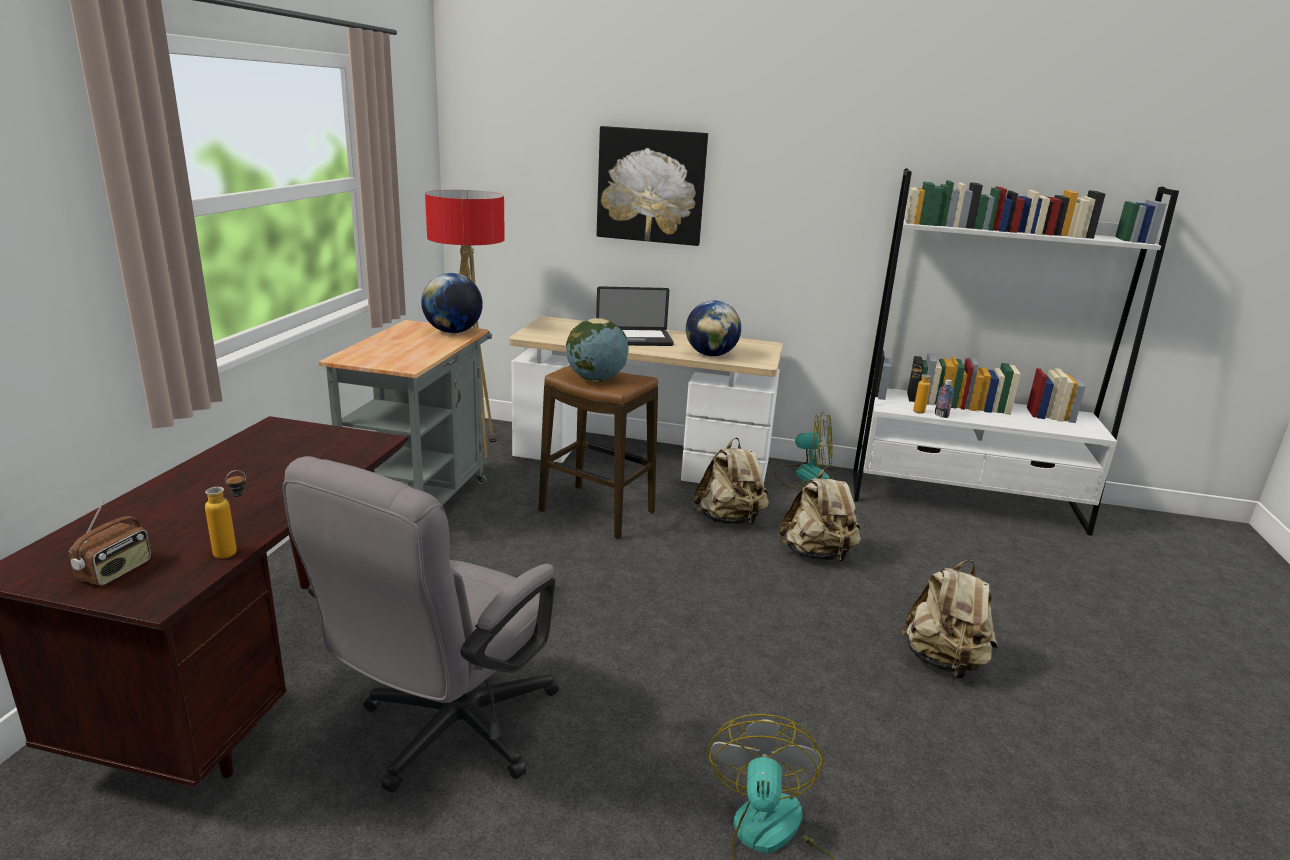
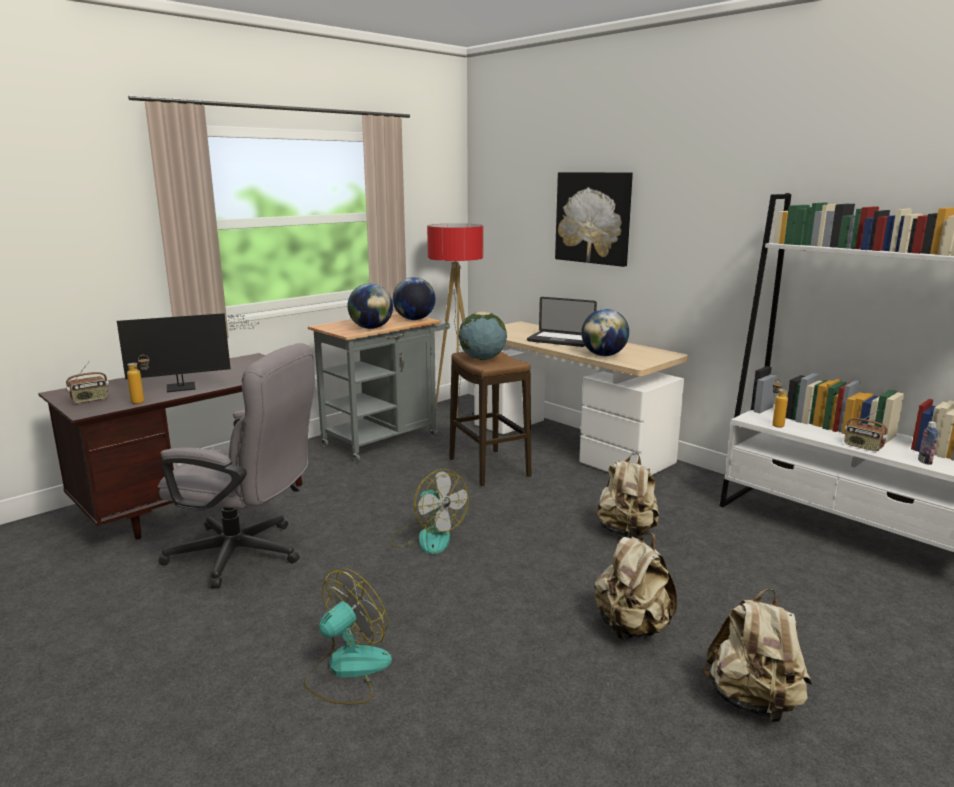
camera: 35 degrees right, 5 degrees down
(260, 504) = (186, 387): none -> monitor
(422, 353) = (371, 328): none -> globe
(446, 735) = (247, 555): grey office chair -> grey office chair turned 135 degrees counterclockwise
(729, 520) = (584, 494): beige backpack -> beige backpack (753, 701)
(803, 476) = (696, 480): fan -> fan (427, 537)
(941, 415) = (797, 432): bottle -> bottle (924, 461)
(1004, 422) = (863, 447): none -> radio

